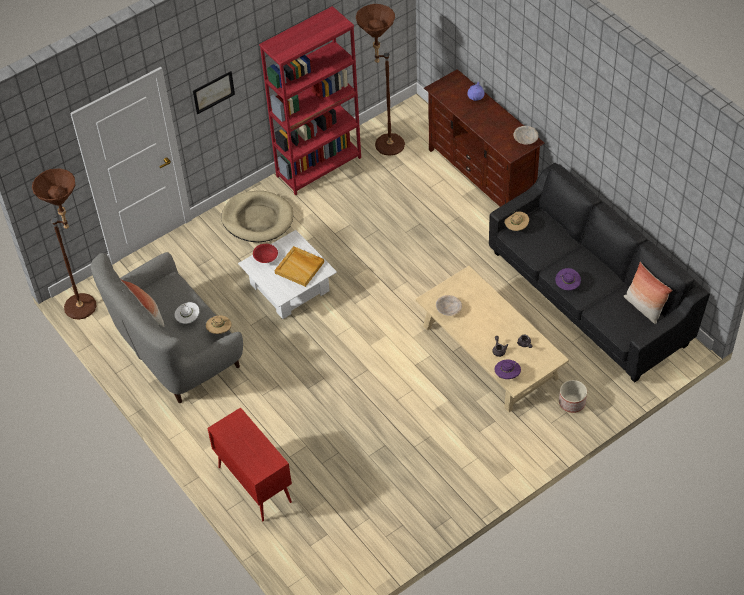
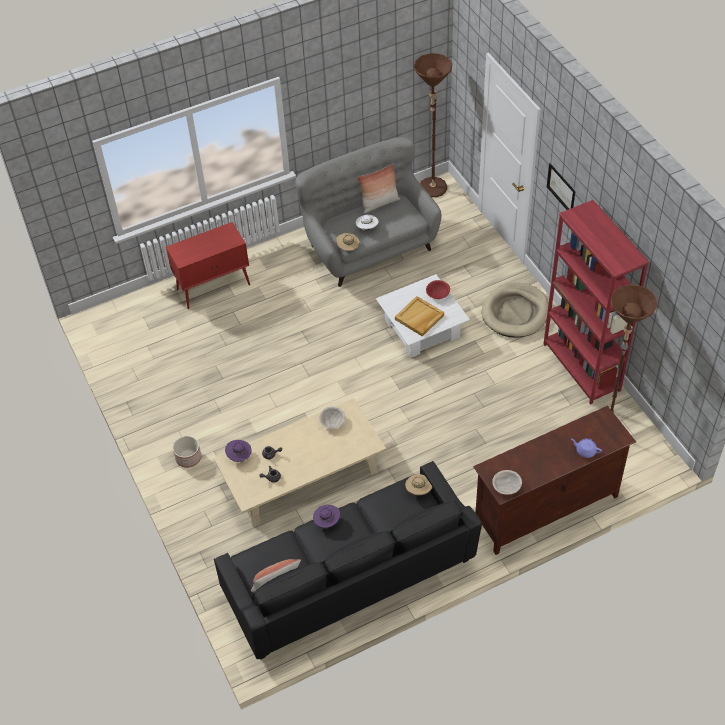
camera: 100 degrees right, 0 degrees up
(572, 403) = (221, 533): planter -> planter (188, 457)

